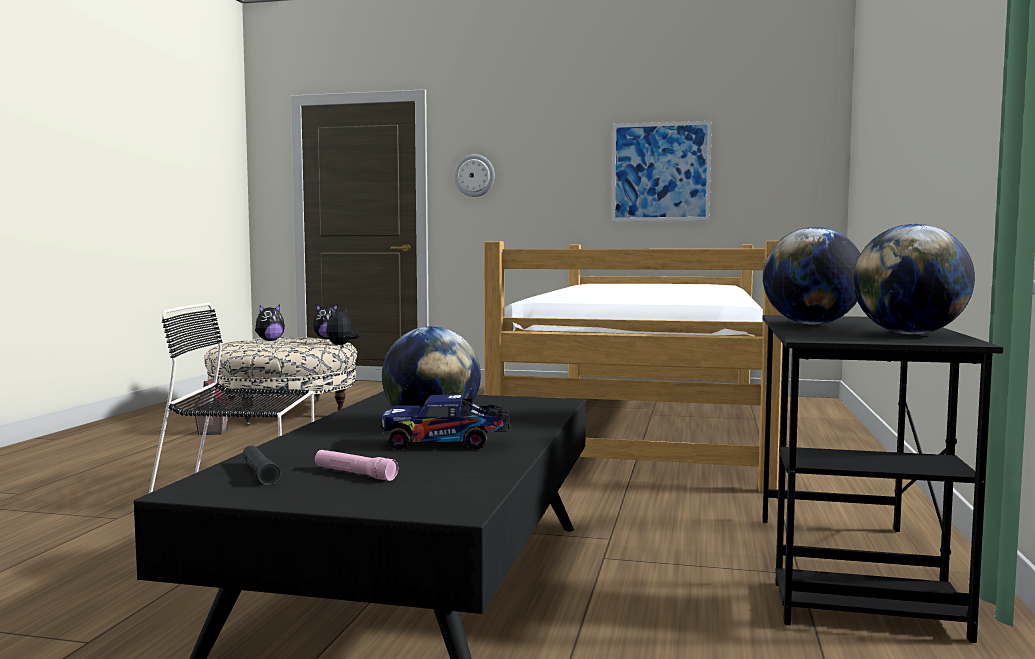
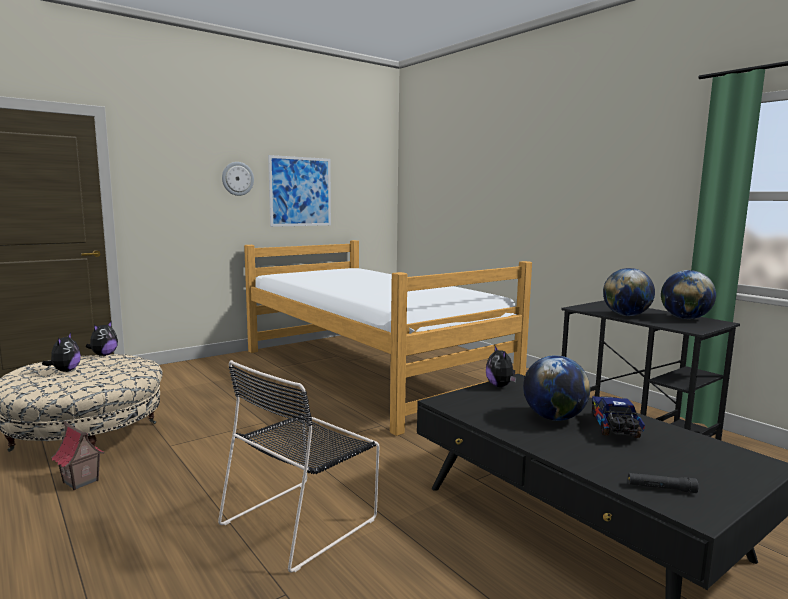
camera: 50 degrees left, 5 degrees up
(341, 345) = (146, 360): plush toy -> plush toy (500, 386)
(354, 474) = (678, 466): pink flashlight -> none
(447, 444) = (615, 428): toy truck -> toy truck turned 150 degrees clockwise
(474, 175) = (159, 189): wall clock -> wall clock (237, 178)

